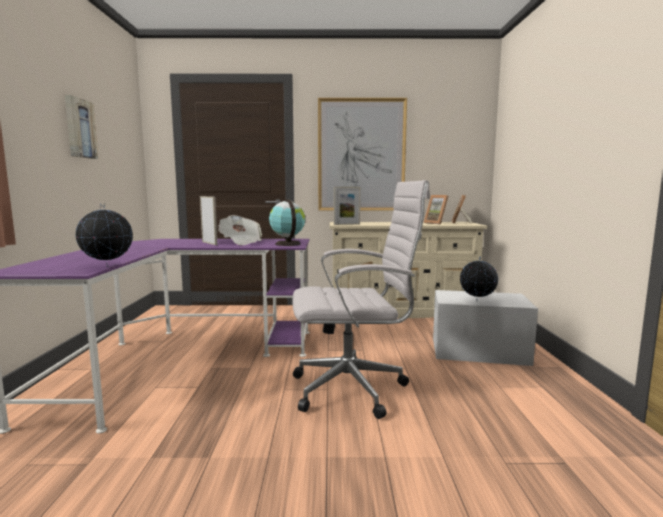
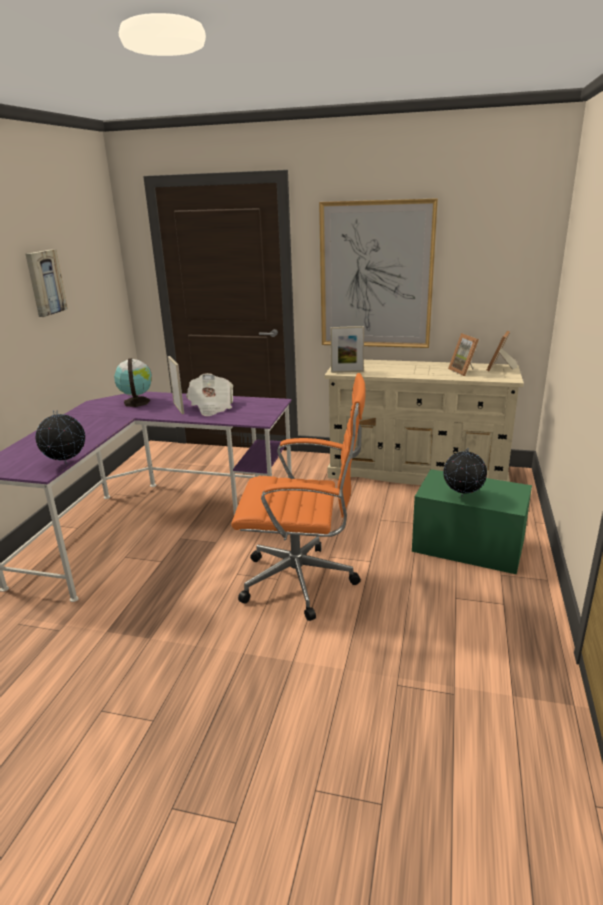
camera: 15 degrees right, 15 degrees up
(287, 244) = (256, 415): globe -> globe (136, 402)
(354, 389) = (303, 582): white office chair -> orange office chair
(479, 351) = (468, 545): white storage box -> green storage box

